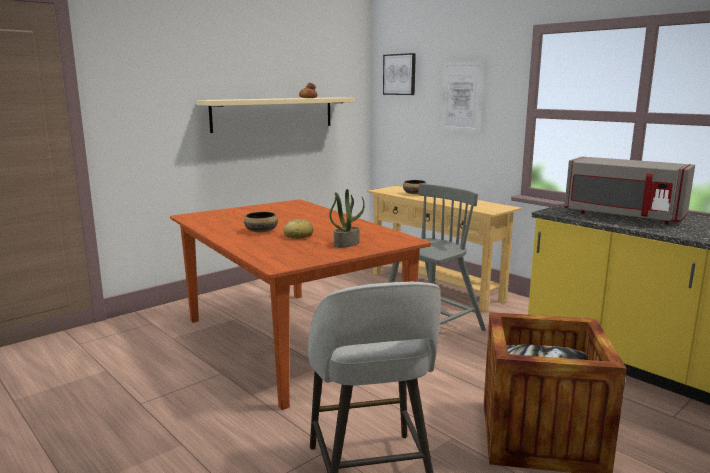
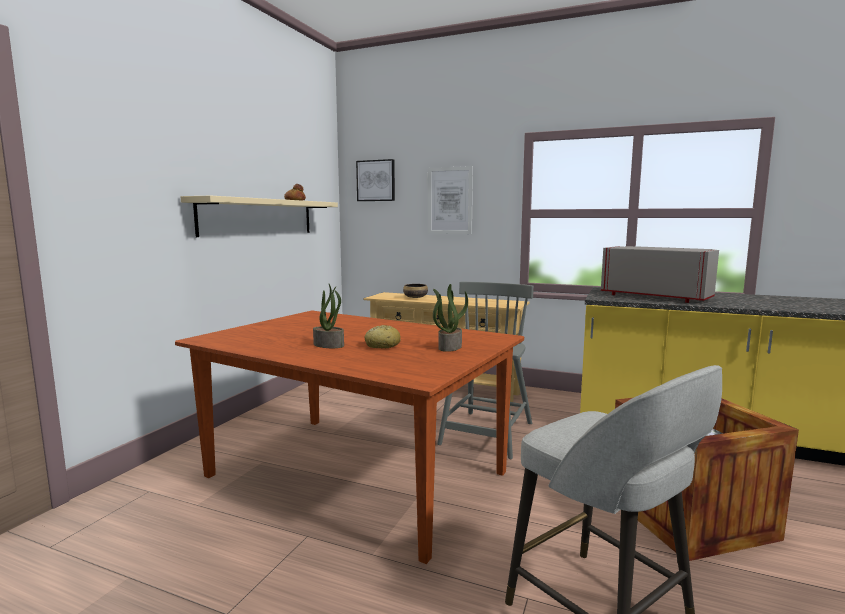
camera: 25 degrees left, 5 degrees down
(261, 231) = (329, 345): bowl -> potted plant
(622, 216) = (656, 296): grey microwave -> grey microwave turned 150 degrees counterclockwise

